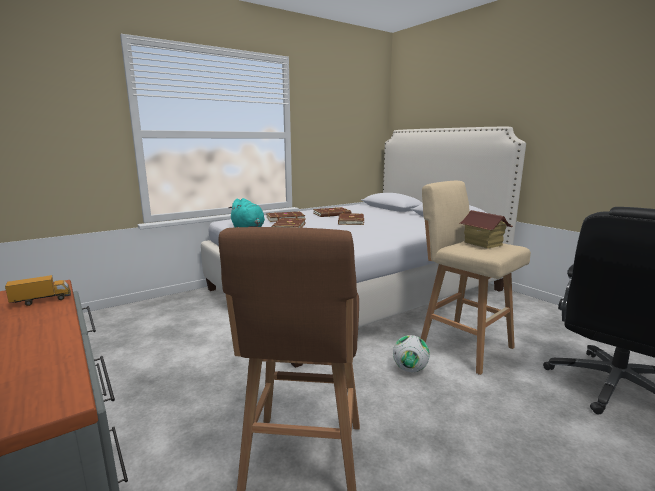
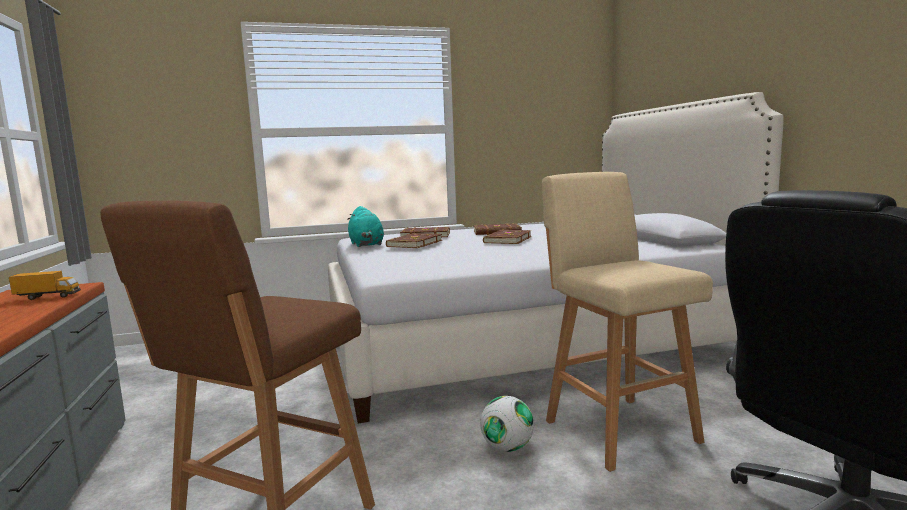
camera: 20 degrees right, 5 degrees down
(483, 244) = (631, 265): toy house -> none

